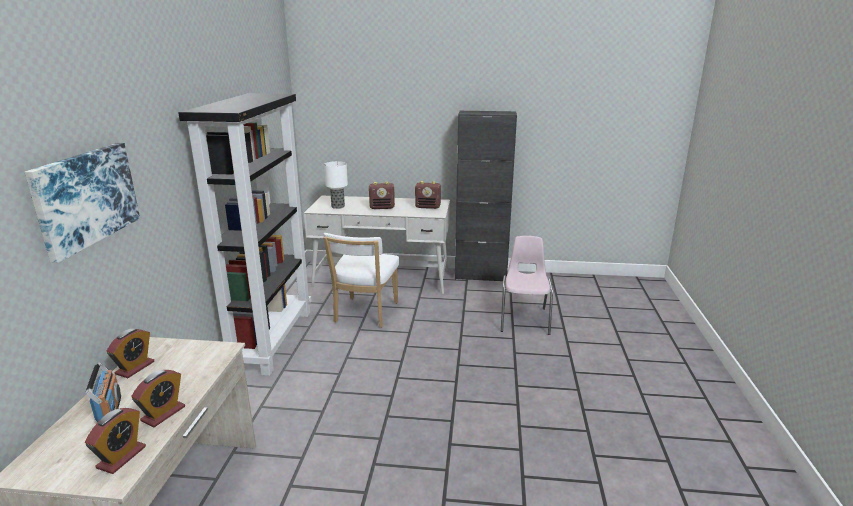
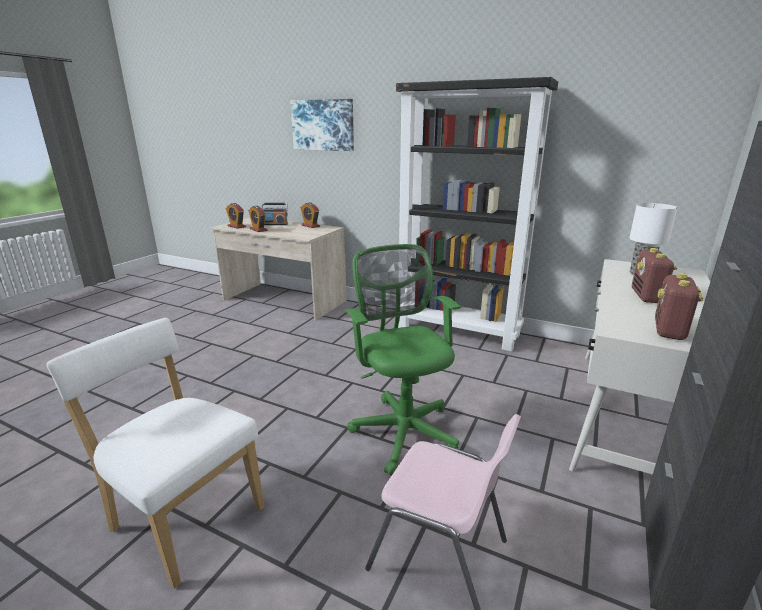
camera: 110 degrees right, 0 degrees up
(365, 314) = (501, 383): white chair -> white chair (184, 516)
(443, 343) = (403, 428): none -> green office chair

